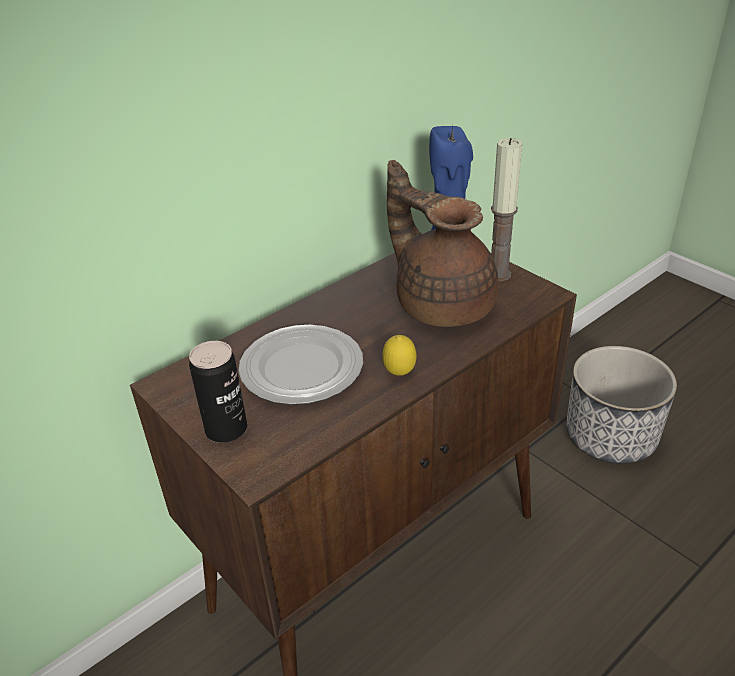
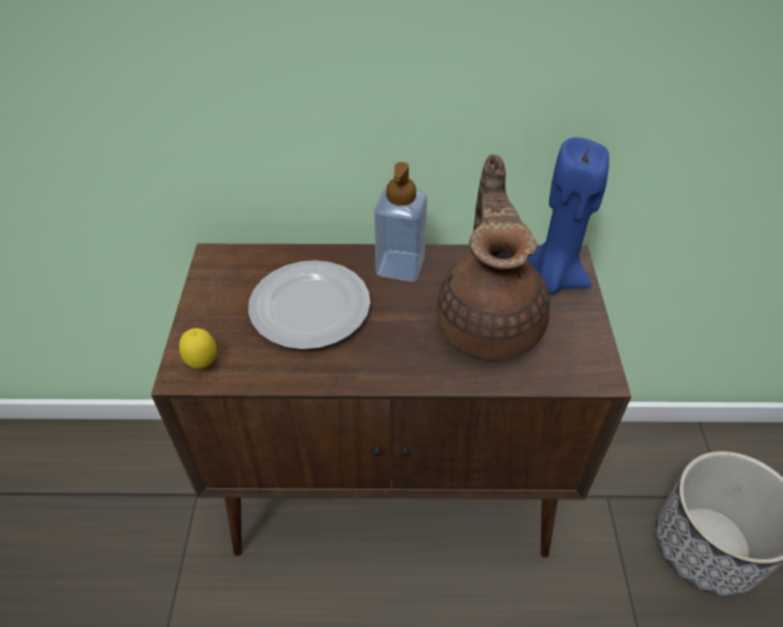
camera: 40 degrees right, 10 degrees up
(226, 429) = (207, 323): can -> none
(333, 306) = (400, 266): none -> soap dispenser
(399, 374) = (371, 364): lemon -> lemon (203, 364)
(498, 274) = (579, 325): candle -> none

